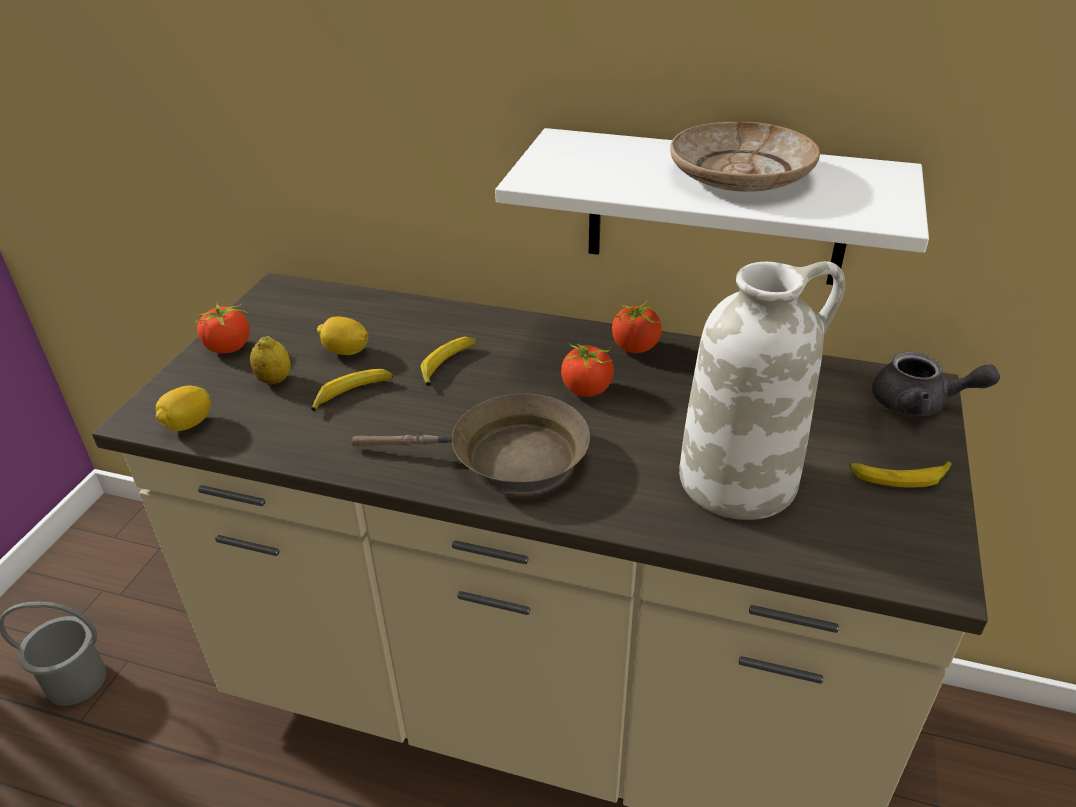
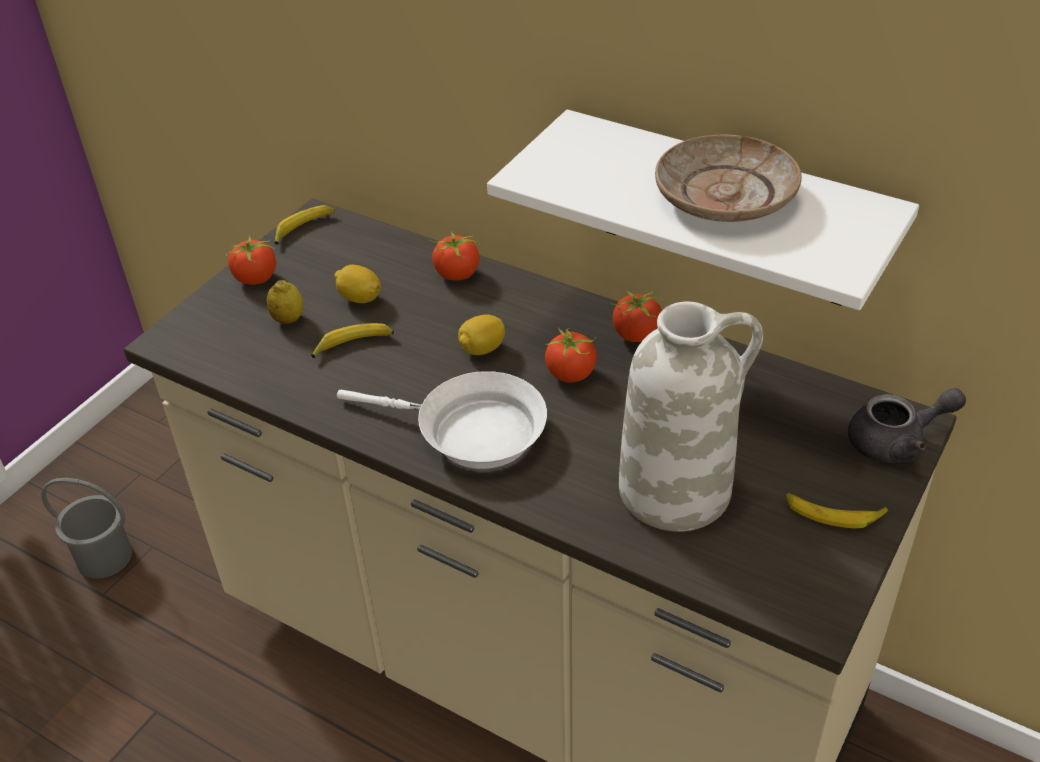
camera: 15 degrees right, 5 degrees up
(188, 424) = (204, 353): lemon -> lemon (482, 349)
(438, 319) = (456, 274): none -> tomato
(448, 365) = (449, 327): banana -> banana (303, 229)
(507, 458) = (471, 432): brown frying pan -> white frying pan
(920, 404) = (896, 441): grey teapot -> grey teapot turned 45 degrees counterclockwise

